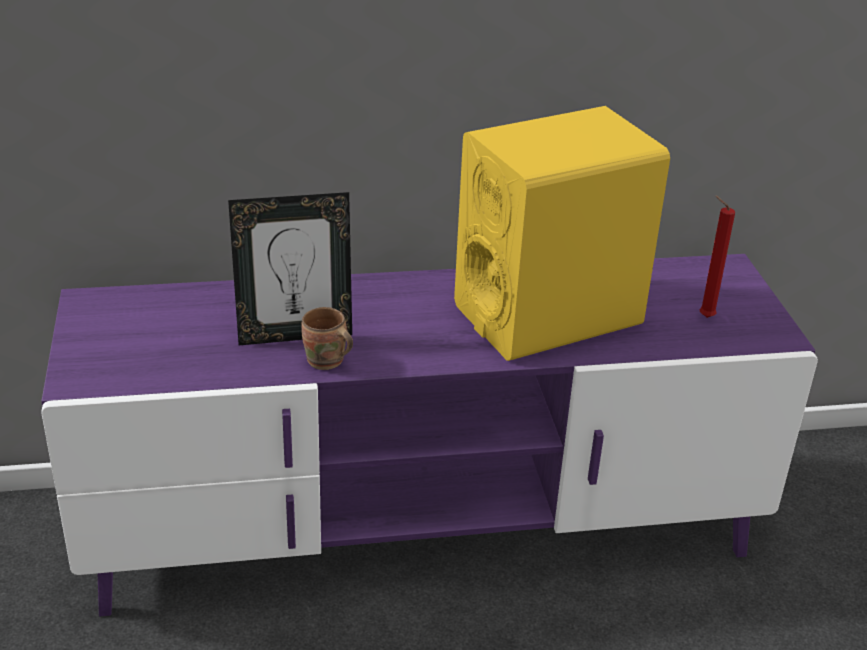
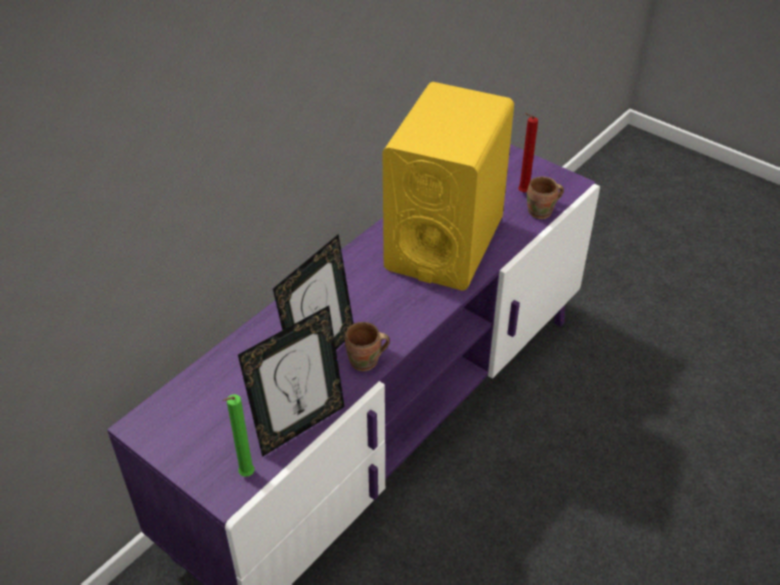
camera: 40 degrees left, 10 degrees up
(104, 380) = (245, 476): none -> green candle
(198, 373) = (299, 425): none -> picture frame
(701, 344) = (542, 213): none -> brown mug

